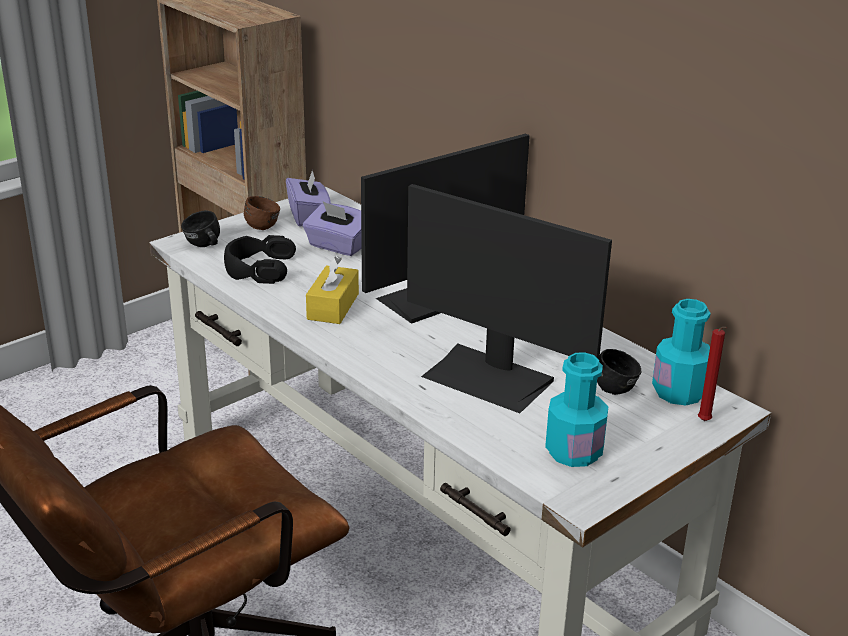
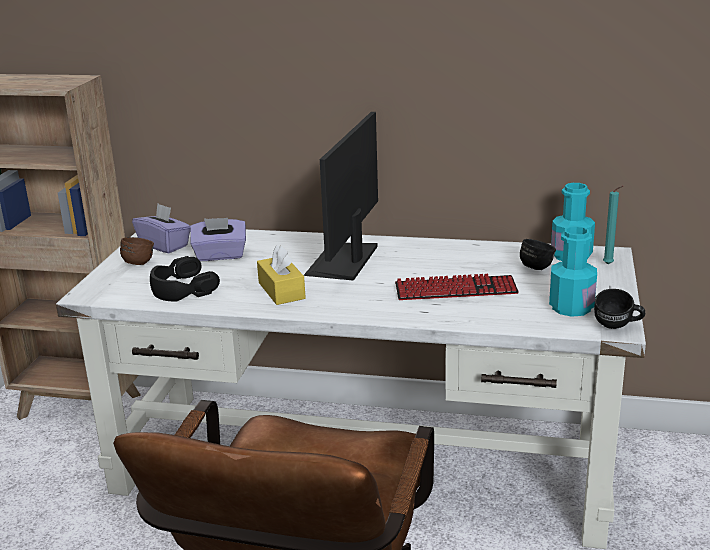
camera: 35 degrees left, 5 degrees down
(203, 246) = (111, 290): black mug -> black mug (617, 326)
(489, 377) = (456, 290): monitor -> keyboard
(705, 422) = (609, 264): red candle -> turquoise candle

